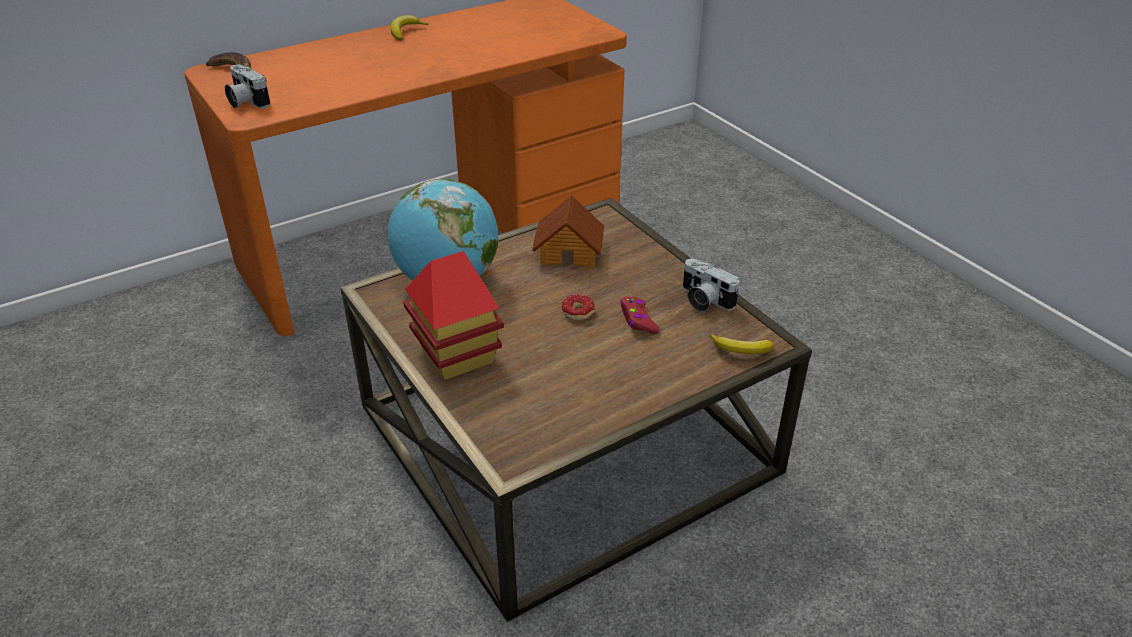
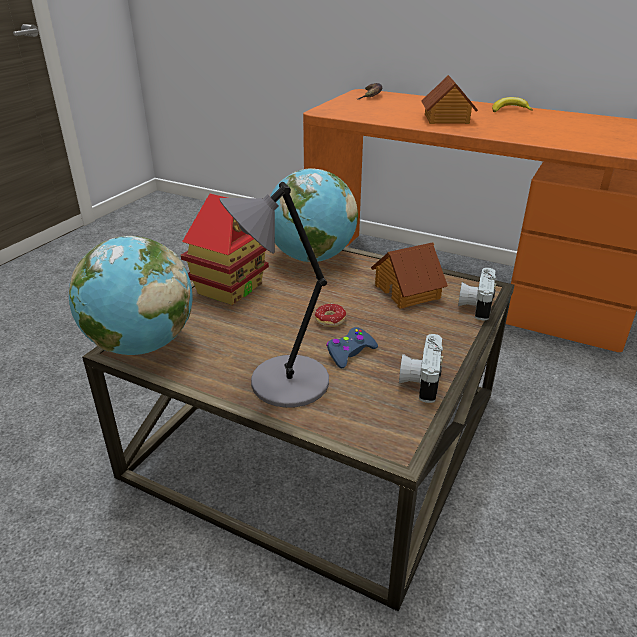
camera: 60 degrees right, 5 degrees down
(246, 101) = (340, 106): camera -> camera (475, 304)
(386, 68) = (446, 119): none -> toy house
(516, 446) = (141, 345): none -> globe
(638, 320) = (350, 353): red game controller -> blue game controller
(654, 371) = (285, 383): none -> grey table lamp
(741, 350) = (363, 427): banana -> none

